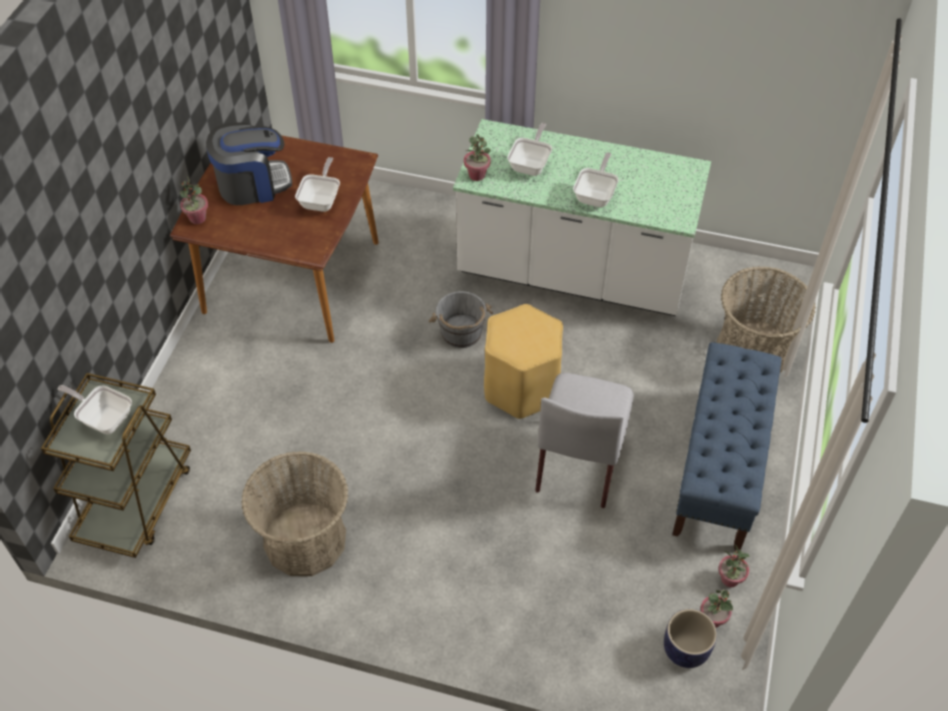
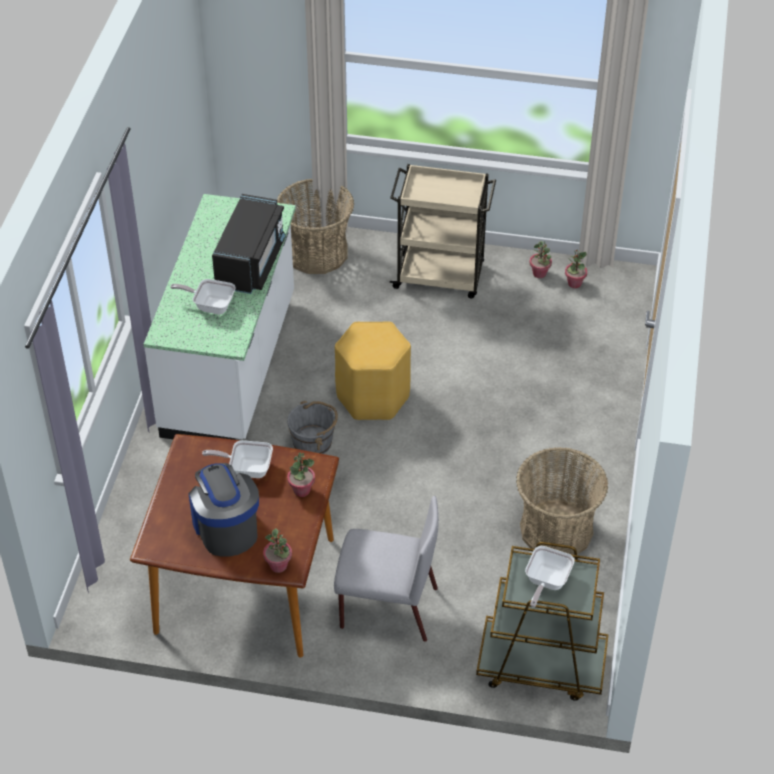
camera: 95 degrees left, 5 degrees down
(477, 175) = (227, 341): potted plant -> potted plant (301, 490)
(579, 461) = (446, 357): grey chair -> grey chair (387, 607)
(596, 195) = (250, 262): frying pan -> black microwave
(685, 649) = (601, 298): planter -> none
(719, 468) = (440, 276): blue bench -> beige cart

